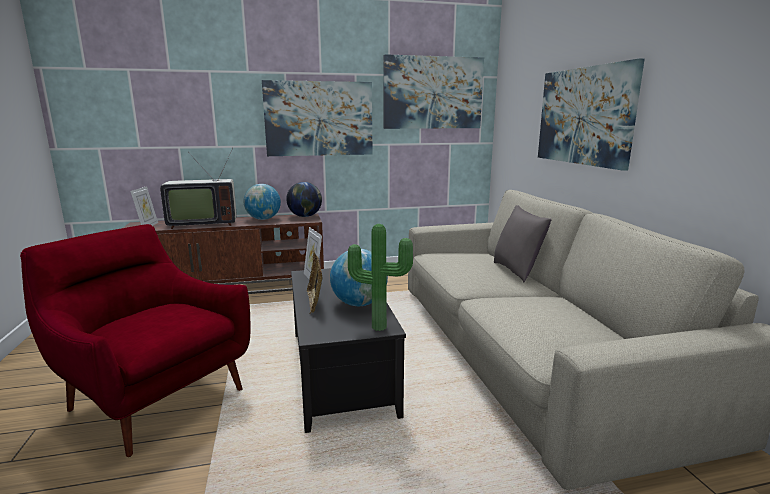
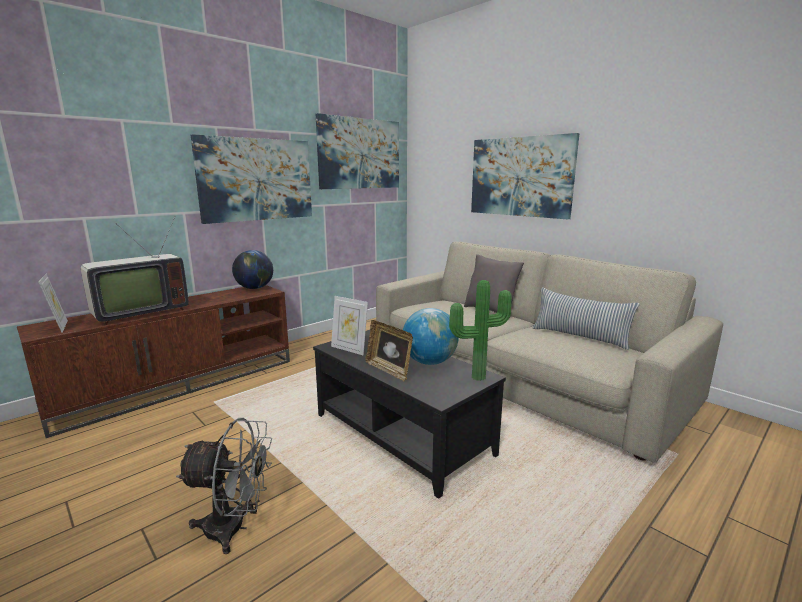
camera: 30 degrees left, 0 degrees up
(153, 397) = (234, 528): red armchair -> grey fan
(263, 219) = (210, 297): globe -> none
(579, 317) = (579, 337): none -> pillow

